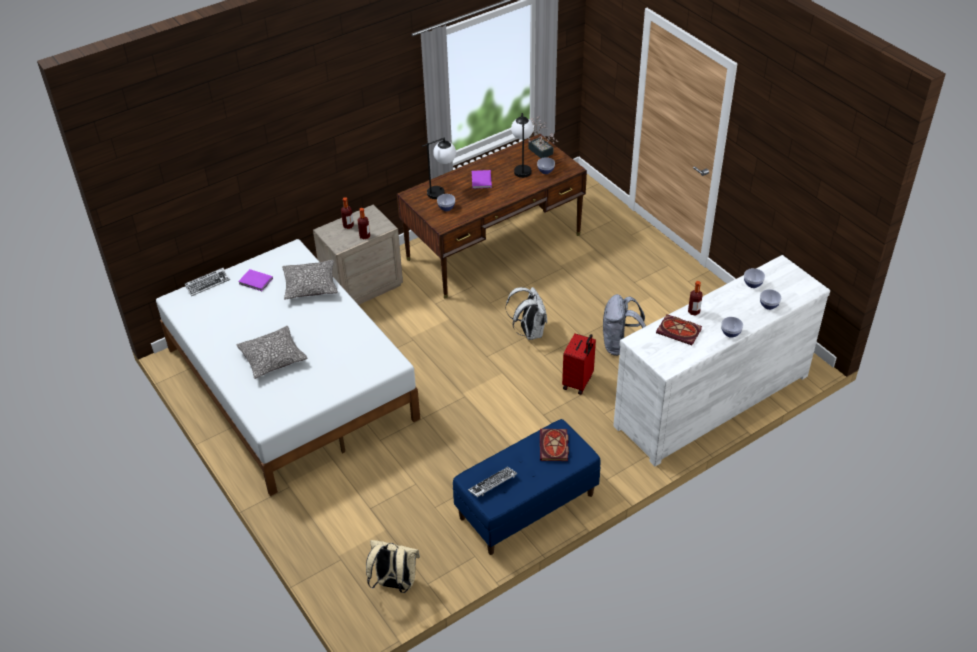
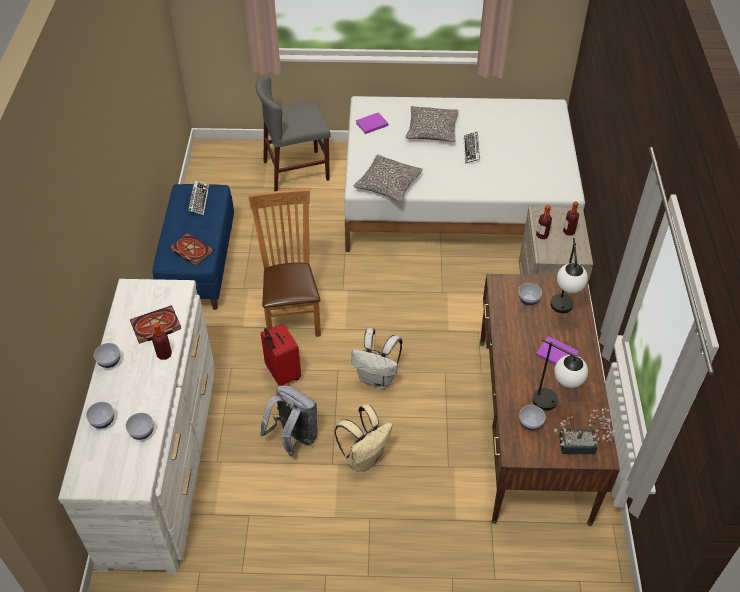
camera: 125 degrees right, 5 degrees up
(207, 284) = (560, 129): keyboard -> keyboard (471, 150)
(256, 281) = (538, 154): purple book -> purple book (371, 124)
(310, 285) = (504, 182): pillow -> pillow (388, 184)
(340, 519) = (296, 170): none -> grey chair
(394, 583) = (218, 172): beige backpack -> beige backpack (364, 457)
(518, 412) = (292, 313): none -> brown chair

